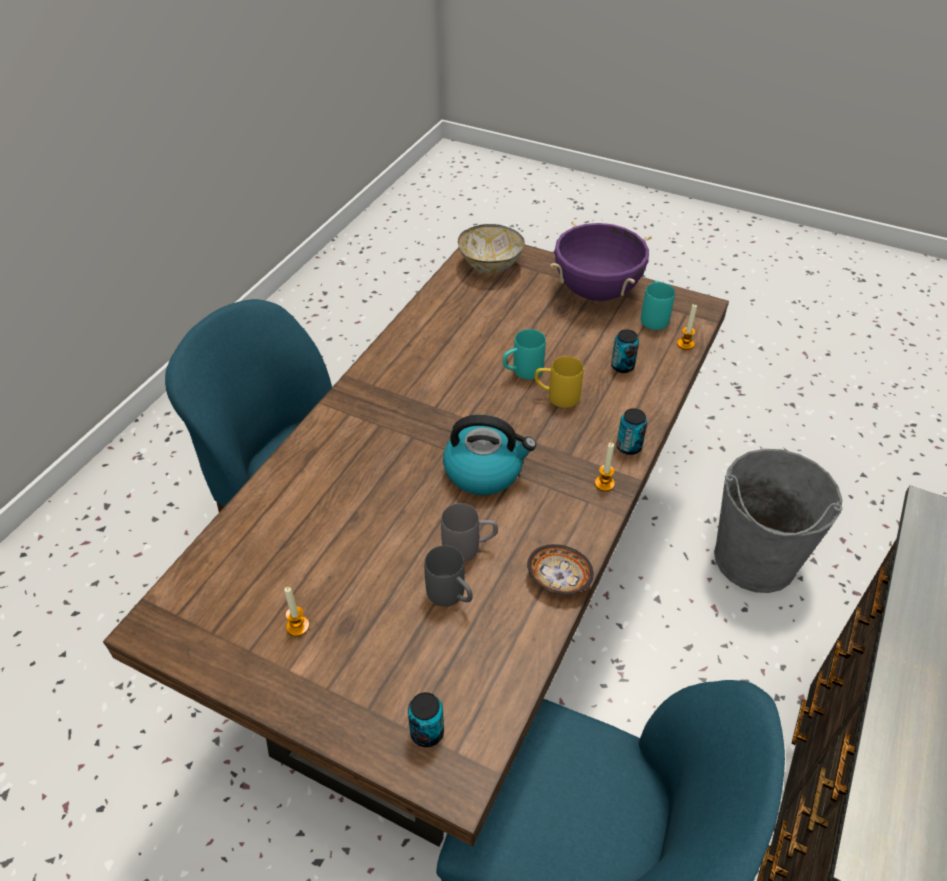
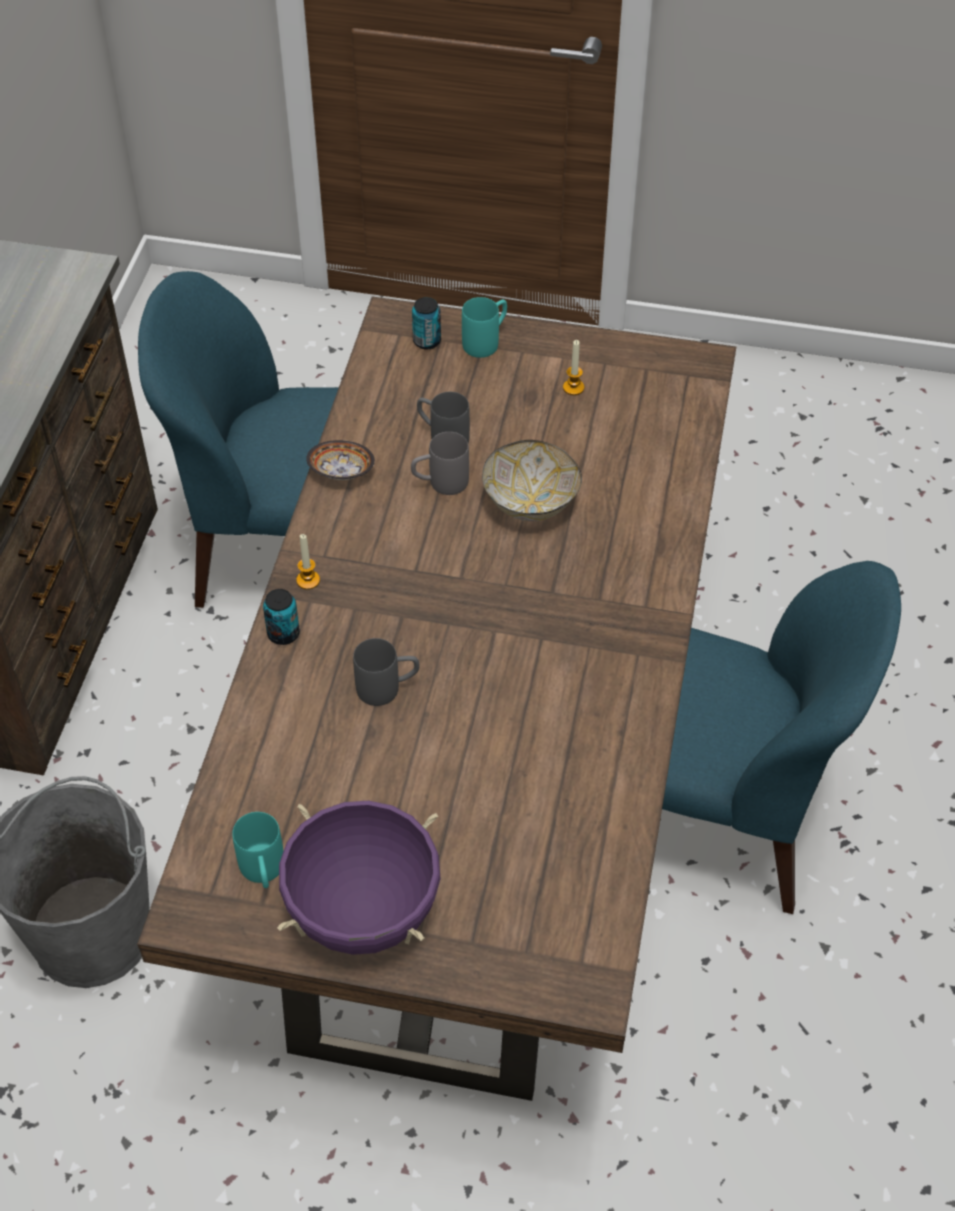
camera: 165 degrees right, 5 degrees up
(484, 471) = (450, 567): kettle -> none
(490, 265) = (560, 939): bowl -> bowl (531, 504)
(521, 372) = (444, 718): turquoise mug -> turquoise mug (486, 341)
(556, 396) = (388, 688): yellow mug -> grey mug
(622, 366) = (304, 760): can -> none
(685, 344) = (212, 824): candle -> none

